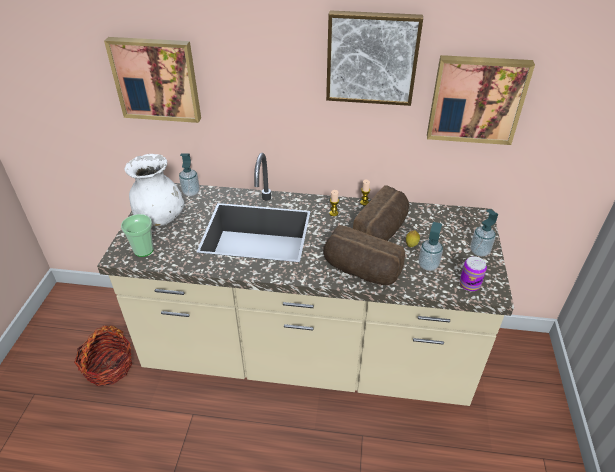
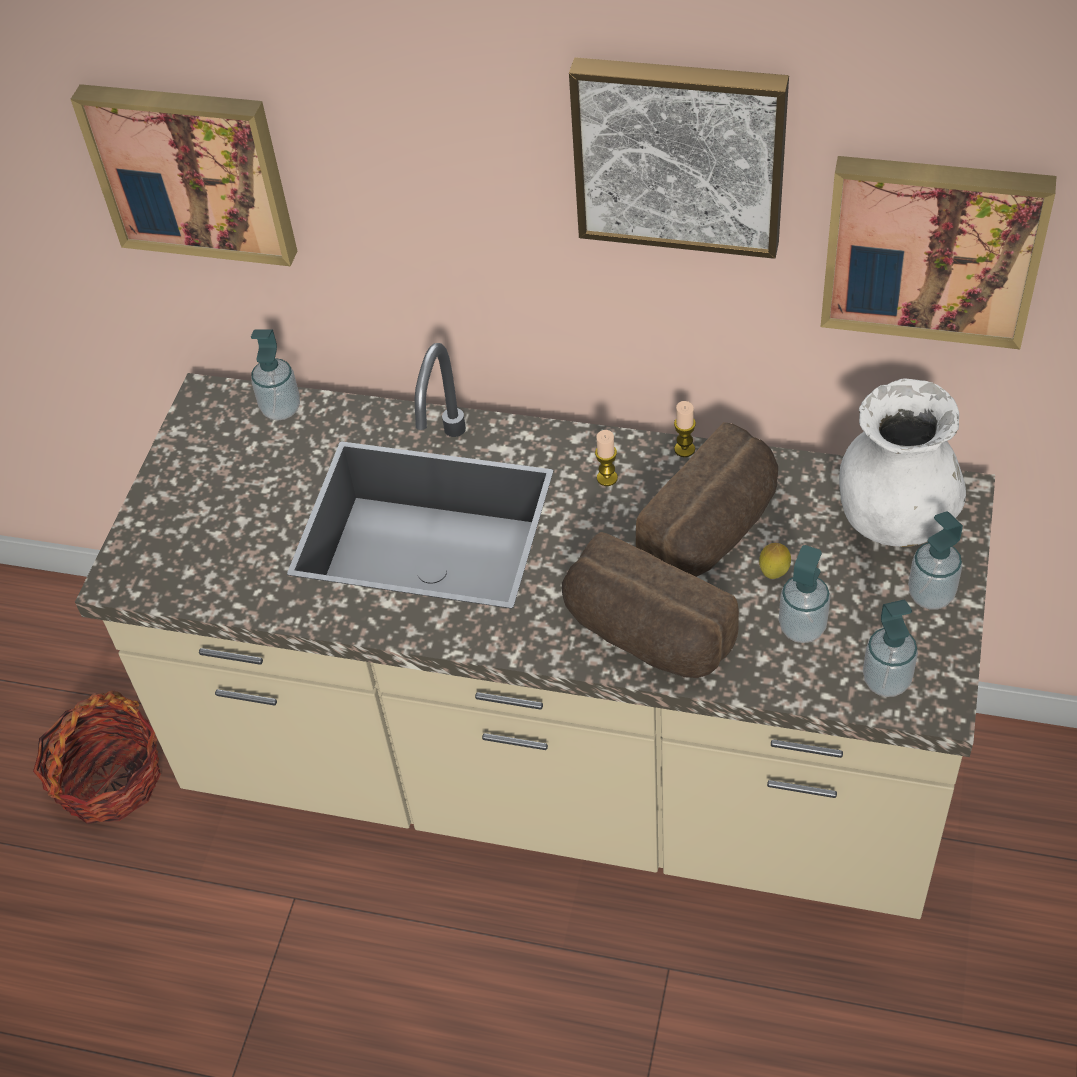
camera: 10 degrees right, 10 degrees up
(143, 250) = (173, 565): cup -> none
(160, 218) = (209, 481): white vase -> white vase (893, 518)
(469, 284) = (886, 681): can -> soap dispenser

